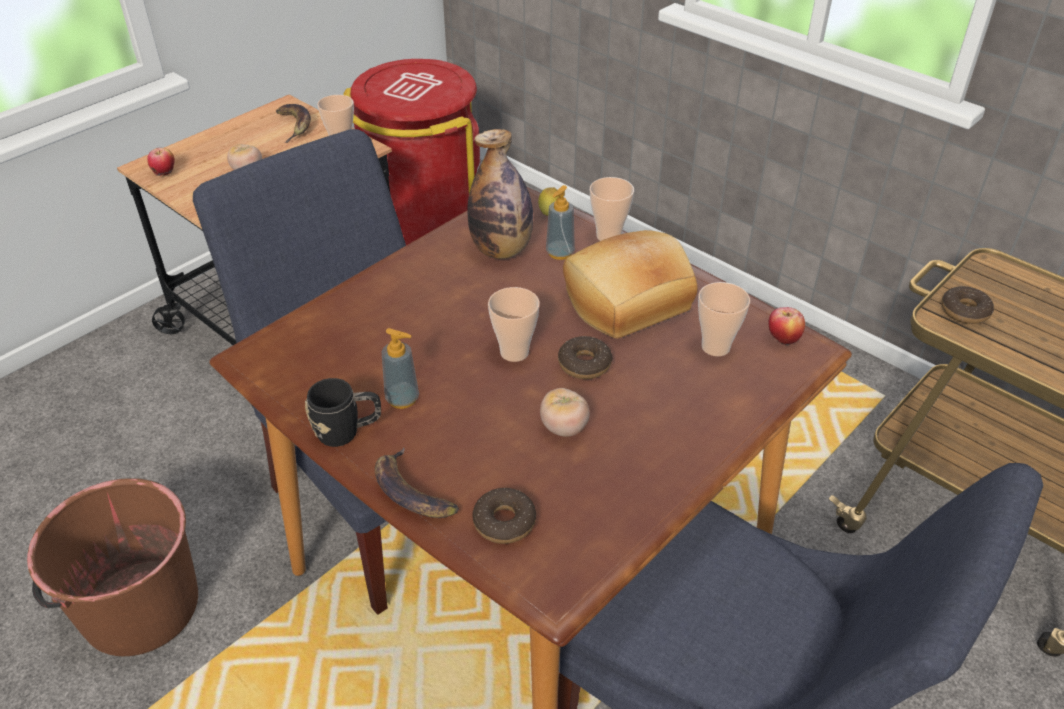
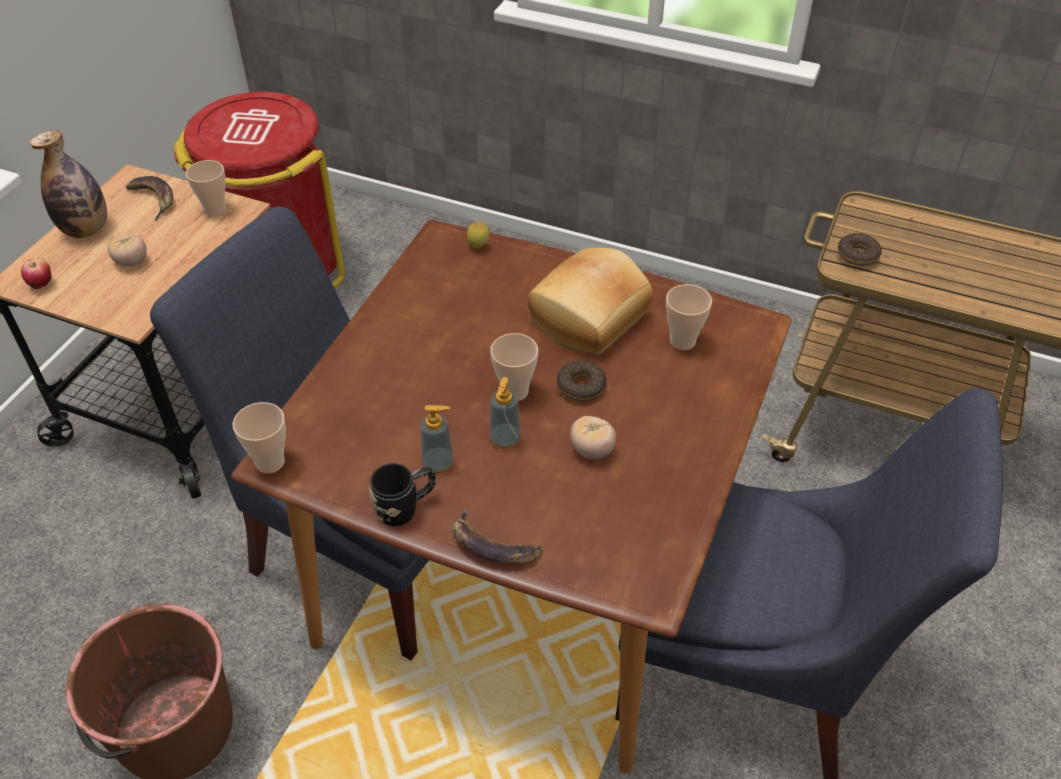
camera: 20 degrees left, 5 degrees up
(501, 250) = (452, 293): bottle -> bottle (86, 229)
(504, 522) = (584, 548): donut -> none
(560, 253) = (507, 283): soap dispenser -> soap dispenser (505, 439)
(608, 236) = (542, 256): cup -> cup (270, 462)
(782, 340) = (733, 321): apple -> none

